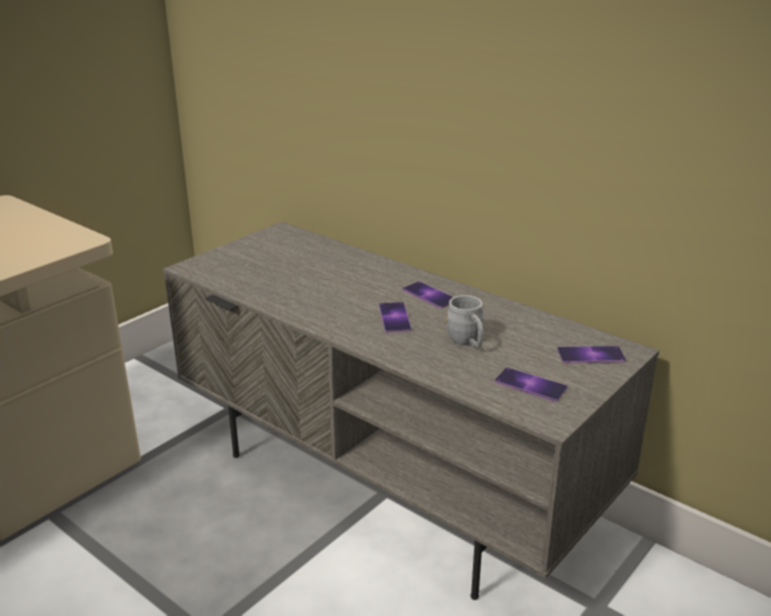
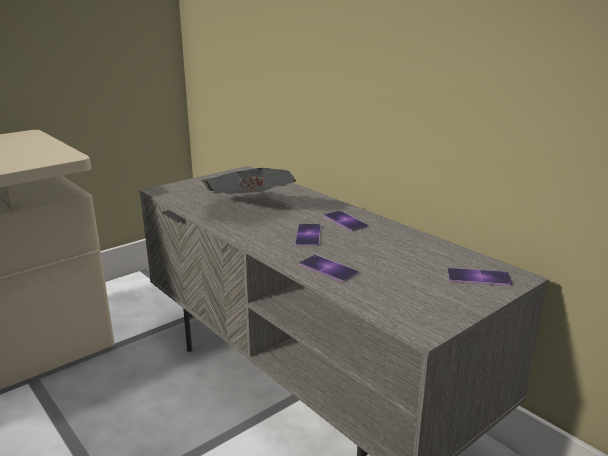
camera: 10 degrees right, 5 degrees down
(312, 284) = (250, 207): none -> newspaper
(467, 342) = (365, 258): grey mug -> none
(530, 385) = (412, 297): phone -> phone (328, 268)

